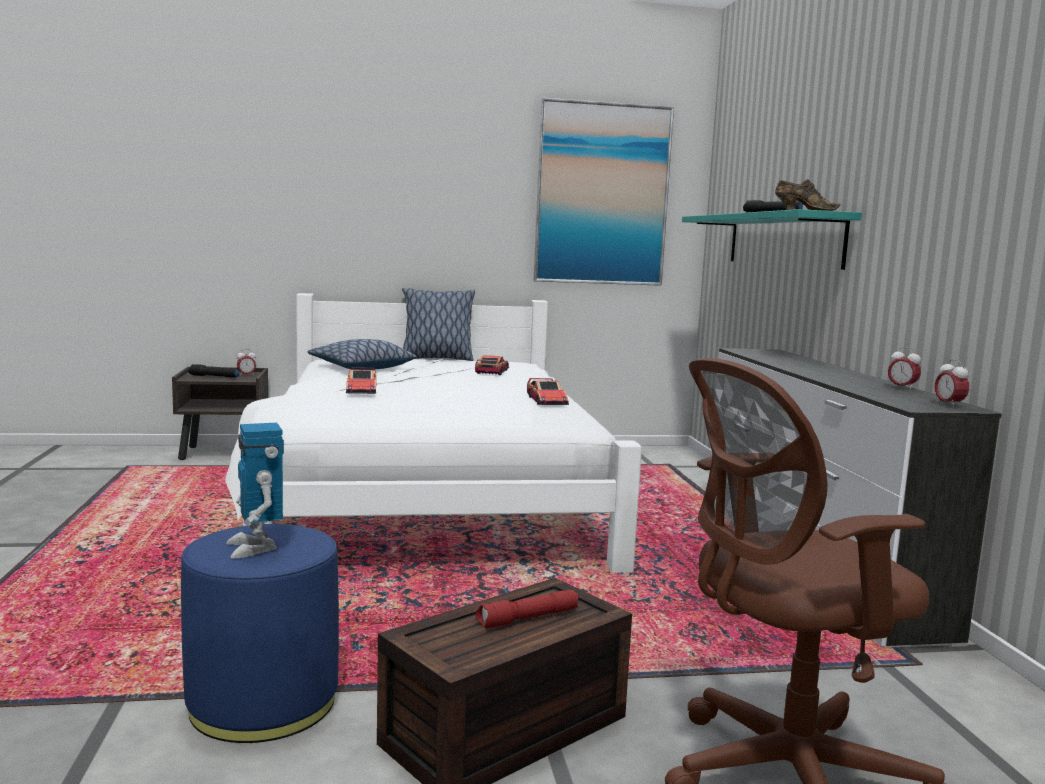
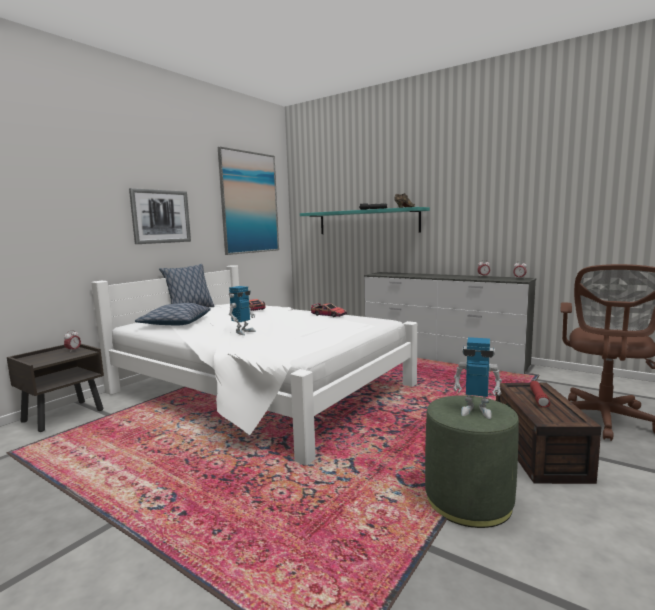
camera: 45 degrees left, 0 degrees up
(213, 376) = (51, 357): black flashlight -> none
(263, 702) = (468, 500): blue ottoman -> green ottoman
(361, 390) = (243, 332): toy car -> toy robot
(417, 211) = (161, 216): none -> picture

